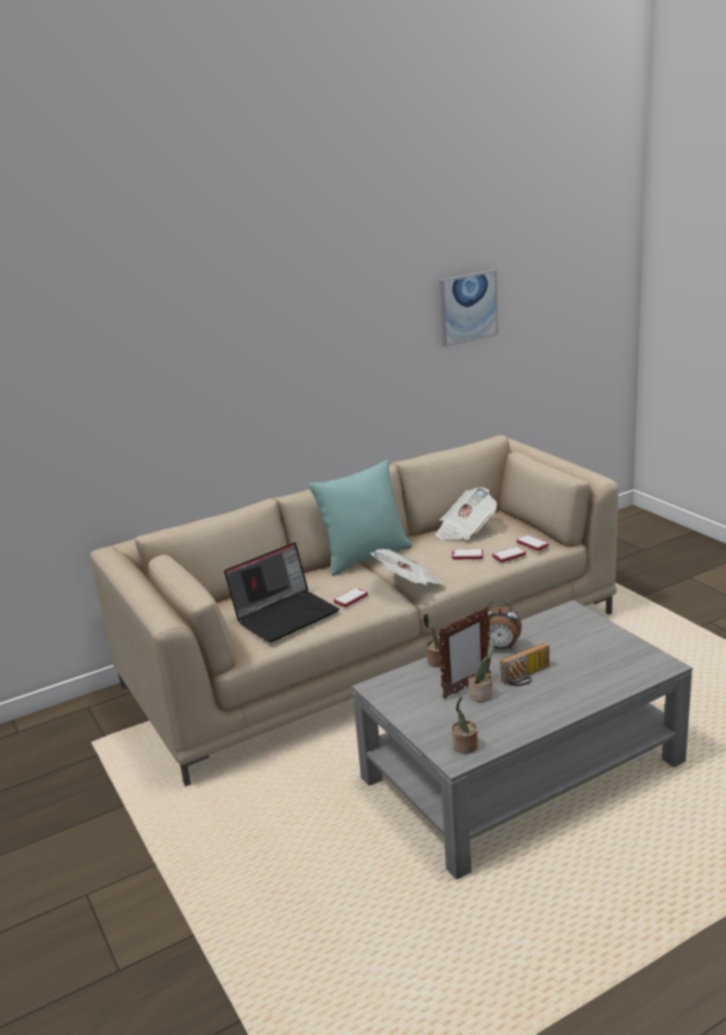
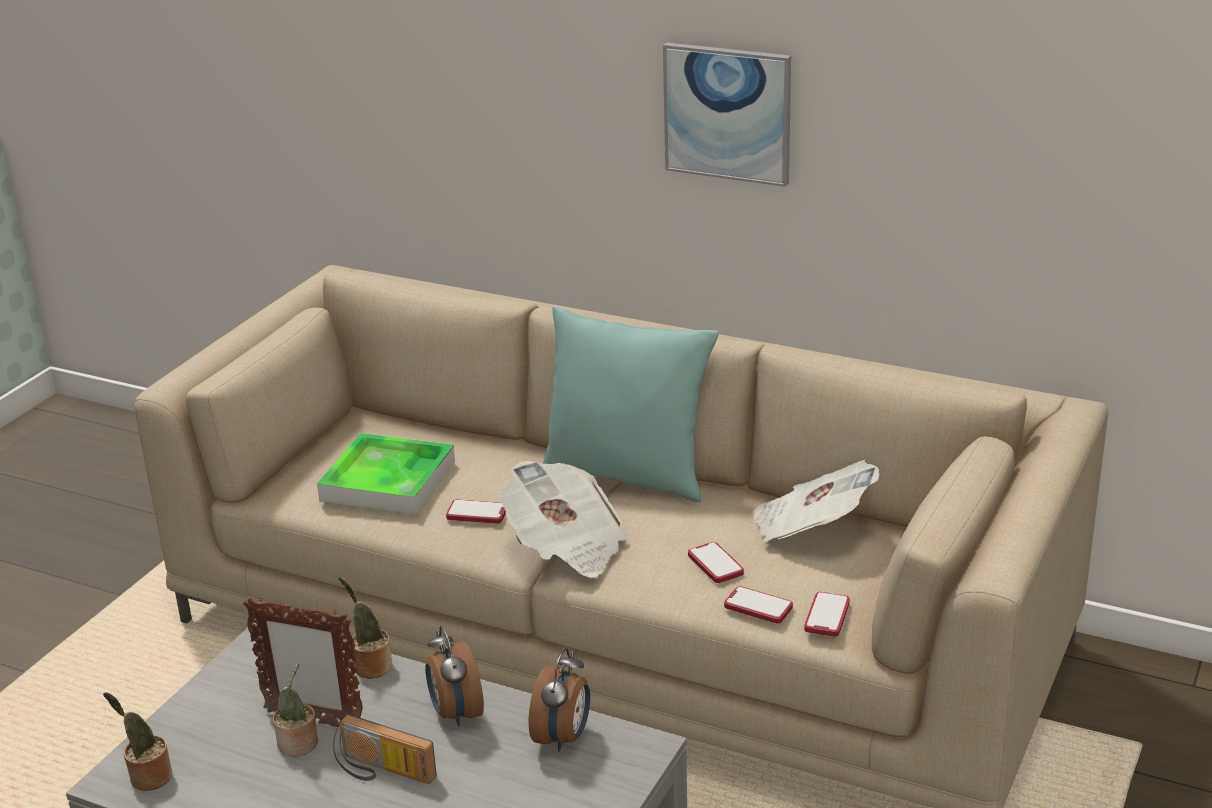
camera: 55 degrees right, 5 degrees up
(286, 614) = (388, 481): laptop -> tray
(468, 307) = (1067, 108): picture -> picture (728, 113)
(546, 626) = (563, 737): none -> alarm clock

